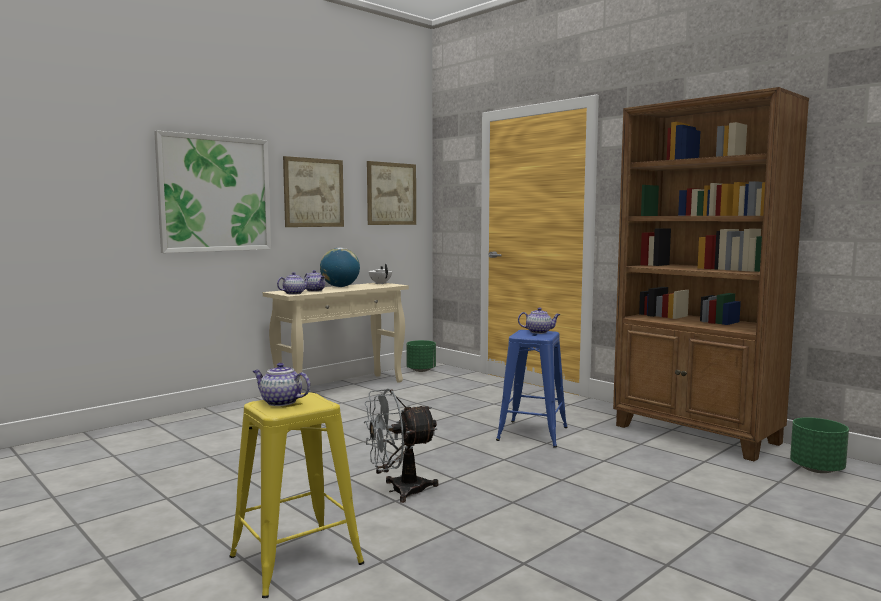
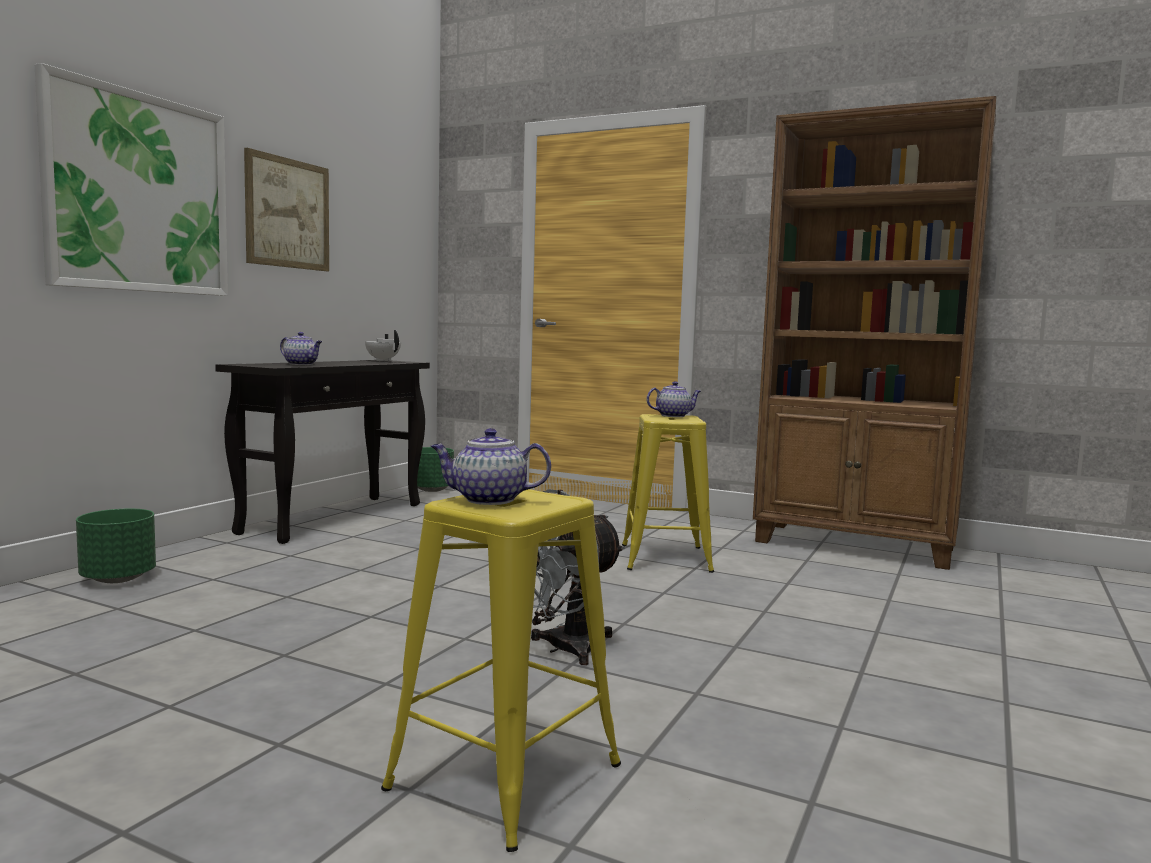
camera: 20 degrees left, 0 degrees up
(294, 293) = (276, 366): teapot -> none
(340, 287) = (330, 362): globe -> none
(341, 388) = (334, 518): beige console table -> black console table
(391, 194) = (390, 230): picture -> none
(532, 434) = (665, 558): blue stool -> yellow stool
(816, 469) = (1018, 572): green planter -> green planter (118, 578)

